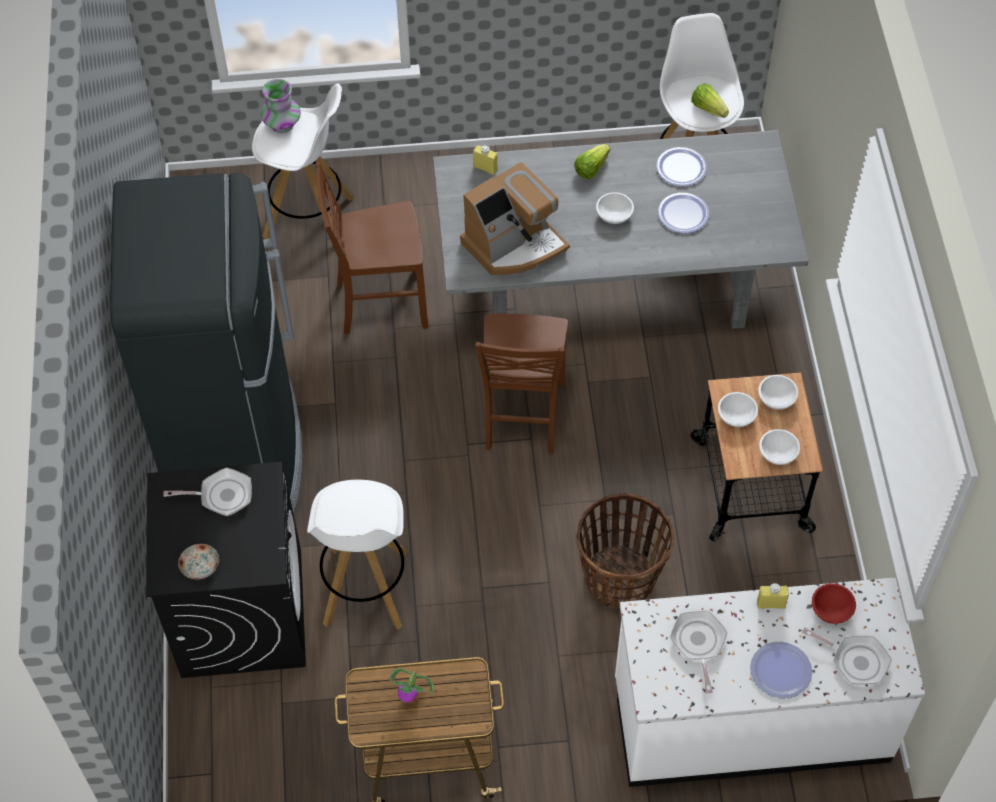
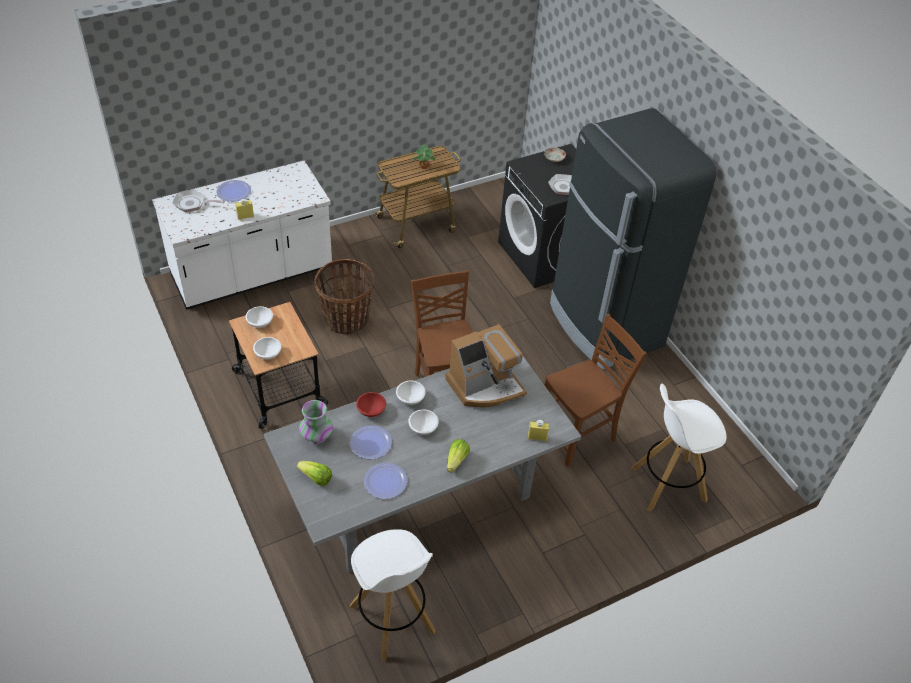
camera: 155 degrees right, 10 degrees down
(282, 124) = (707, 431): vase -> vase (316, 436)
(365, 589) = (488, 280): white stool -> none
(514, 244) = (485, 386): coffee machine -> coffee machine turned 150 degrees counterclockwise
(698, 644) = (281, 193): frying pan -> none
(708, 108) = (381, 548): lettuce -> lettuce (316, 478)
(736, 416) = (293, 336): white bowl -> white bowl (410, 398)
(831, 609) = (210, 221): red bowl -> red bowl (371, 410)

